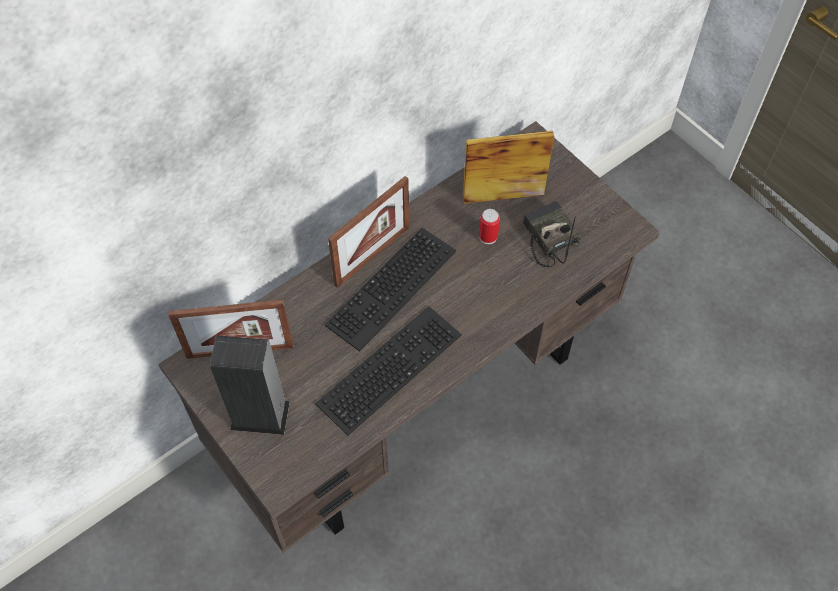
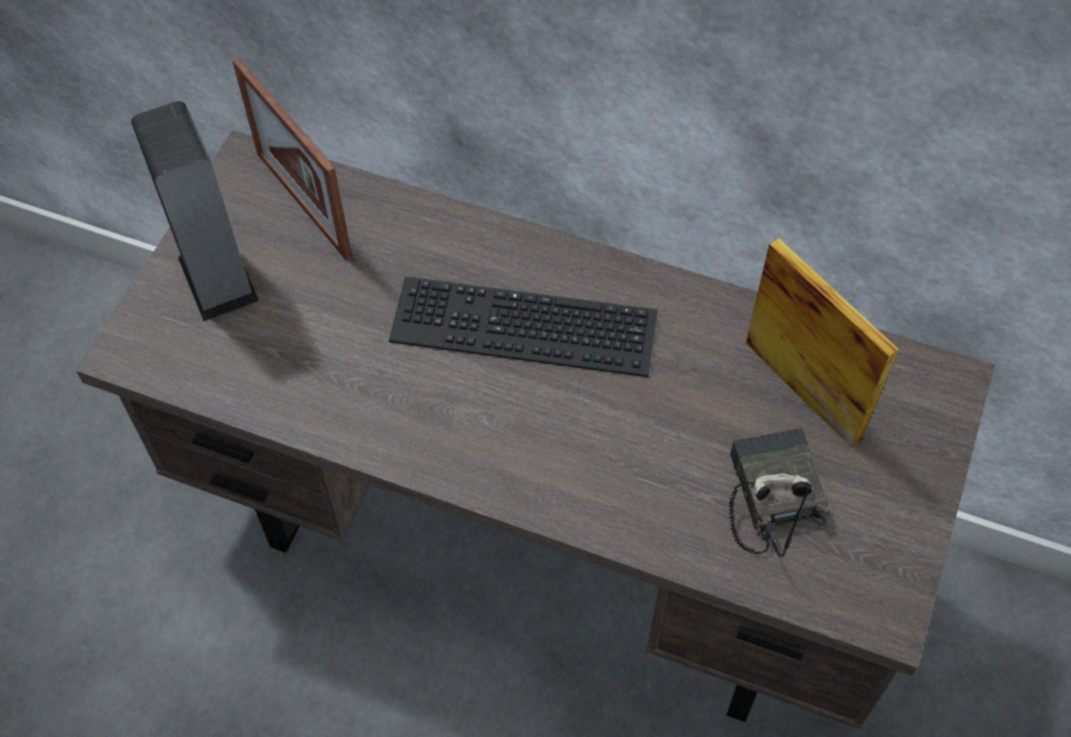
camera: 60 degrees right, 0 degrees up
(372, 256) = (562, 274): picture frame -> none
(388, 366) = (387, 390): keyboard -> none
(488, 237) = (707, 407): can -> none
(548, 238) = (769, 495): radio -> radio turned 45 degrees counterclockwise

